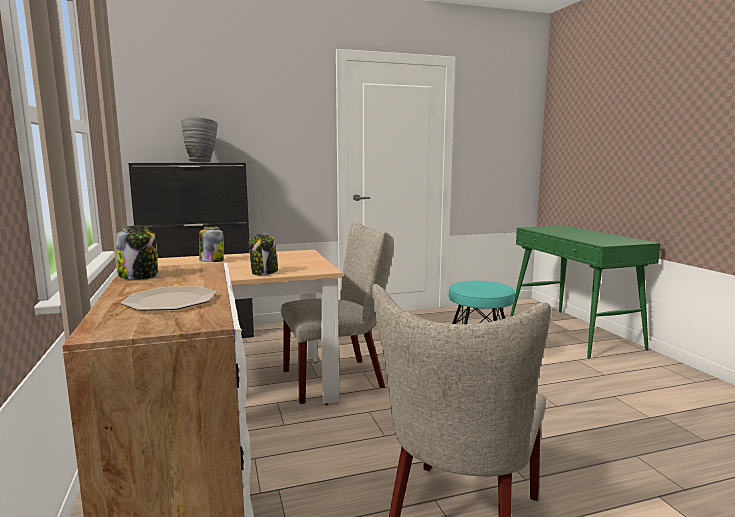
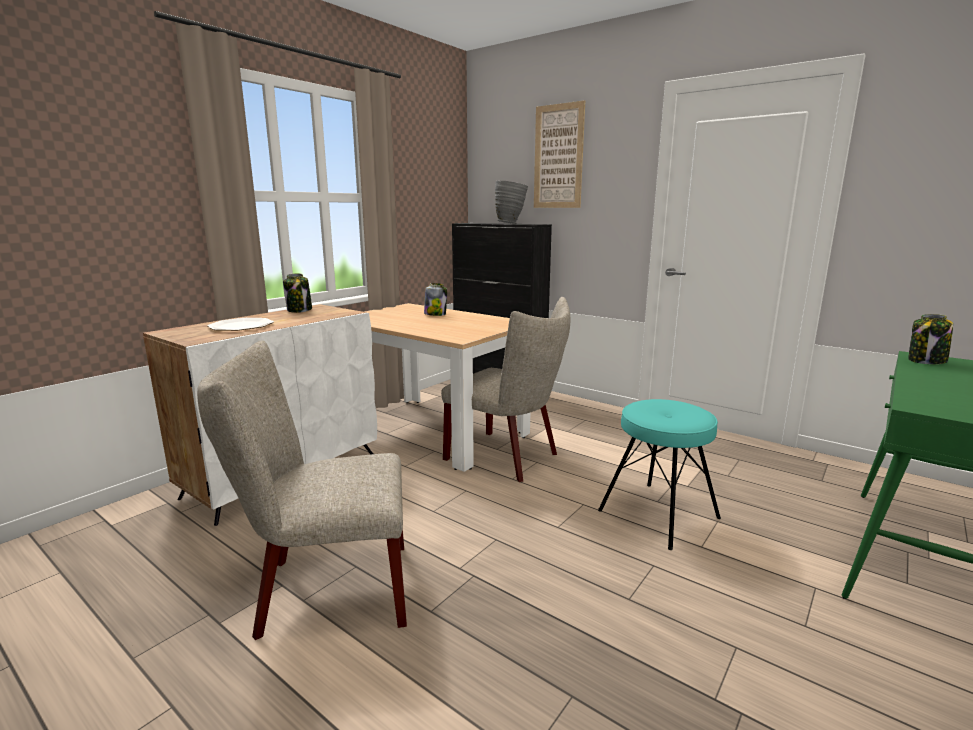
camera: 55 degrees right, 5 degrees up
(241, 99) = (558, 157): none -> picture
(264, 272) = (423, 330): jar -> jar (926, 361)

